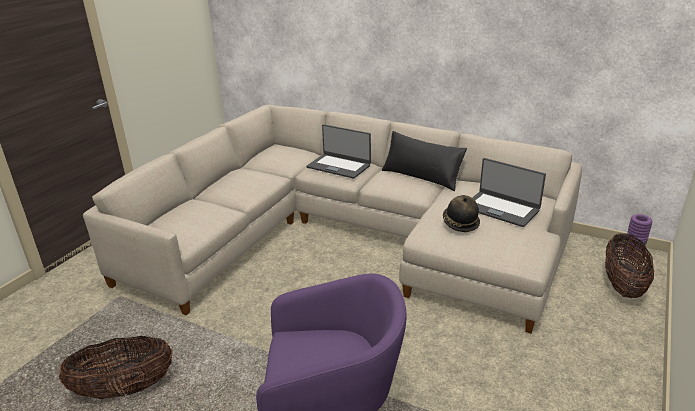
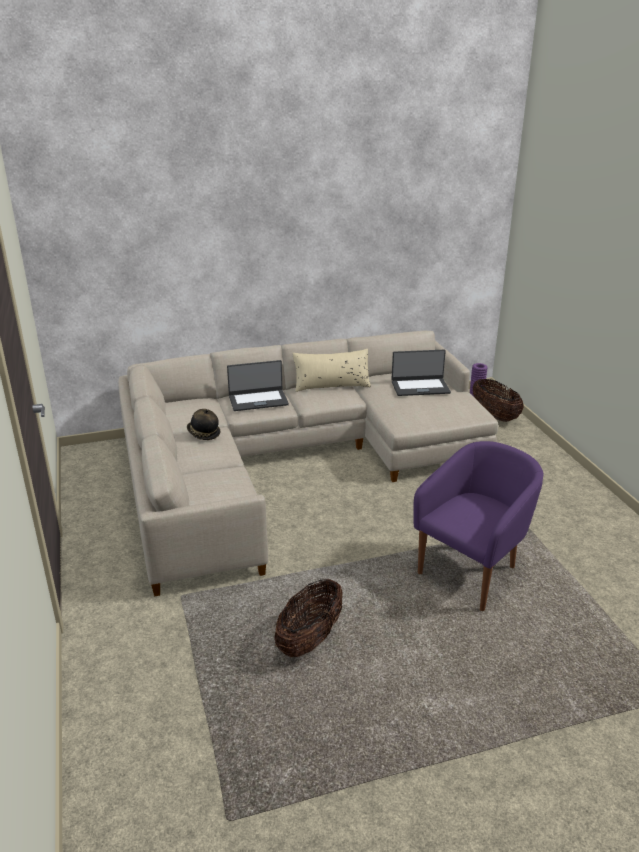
camera: 45 degrees left, 0 degrees up
(421, 176) = (331, 385): black pillow -> beige pillow
(460, 223) = (412, 406): hat -> hat (203, 434)

